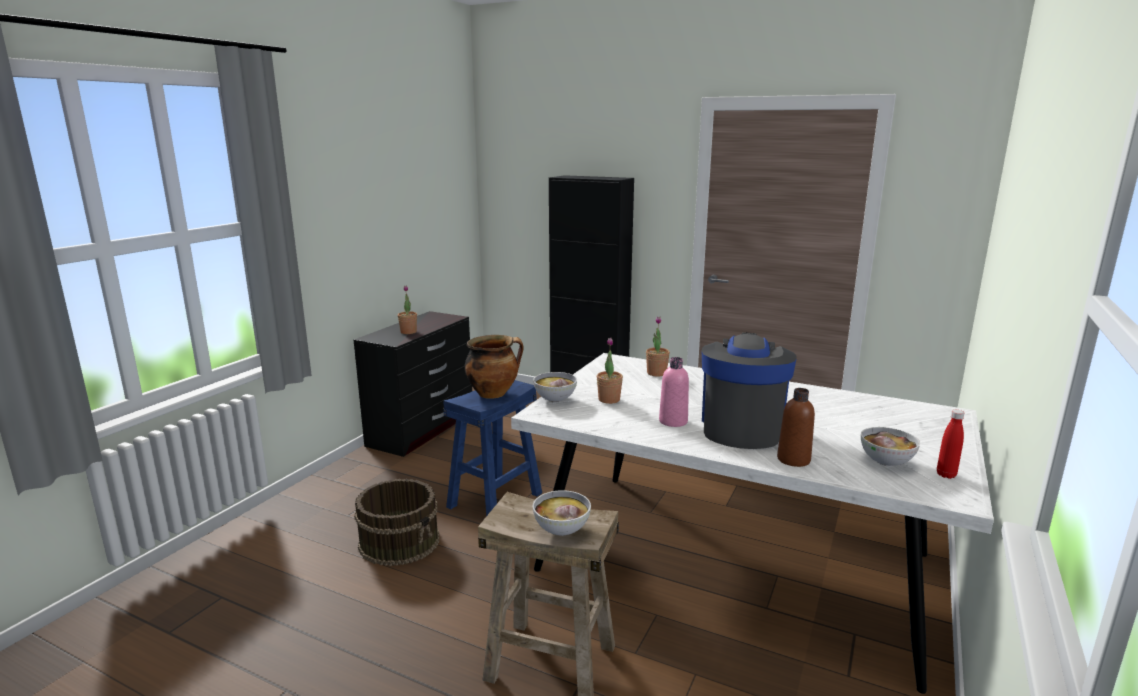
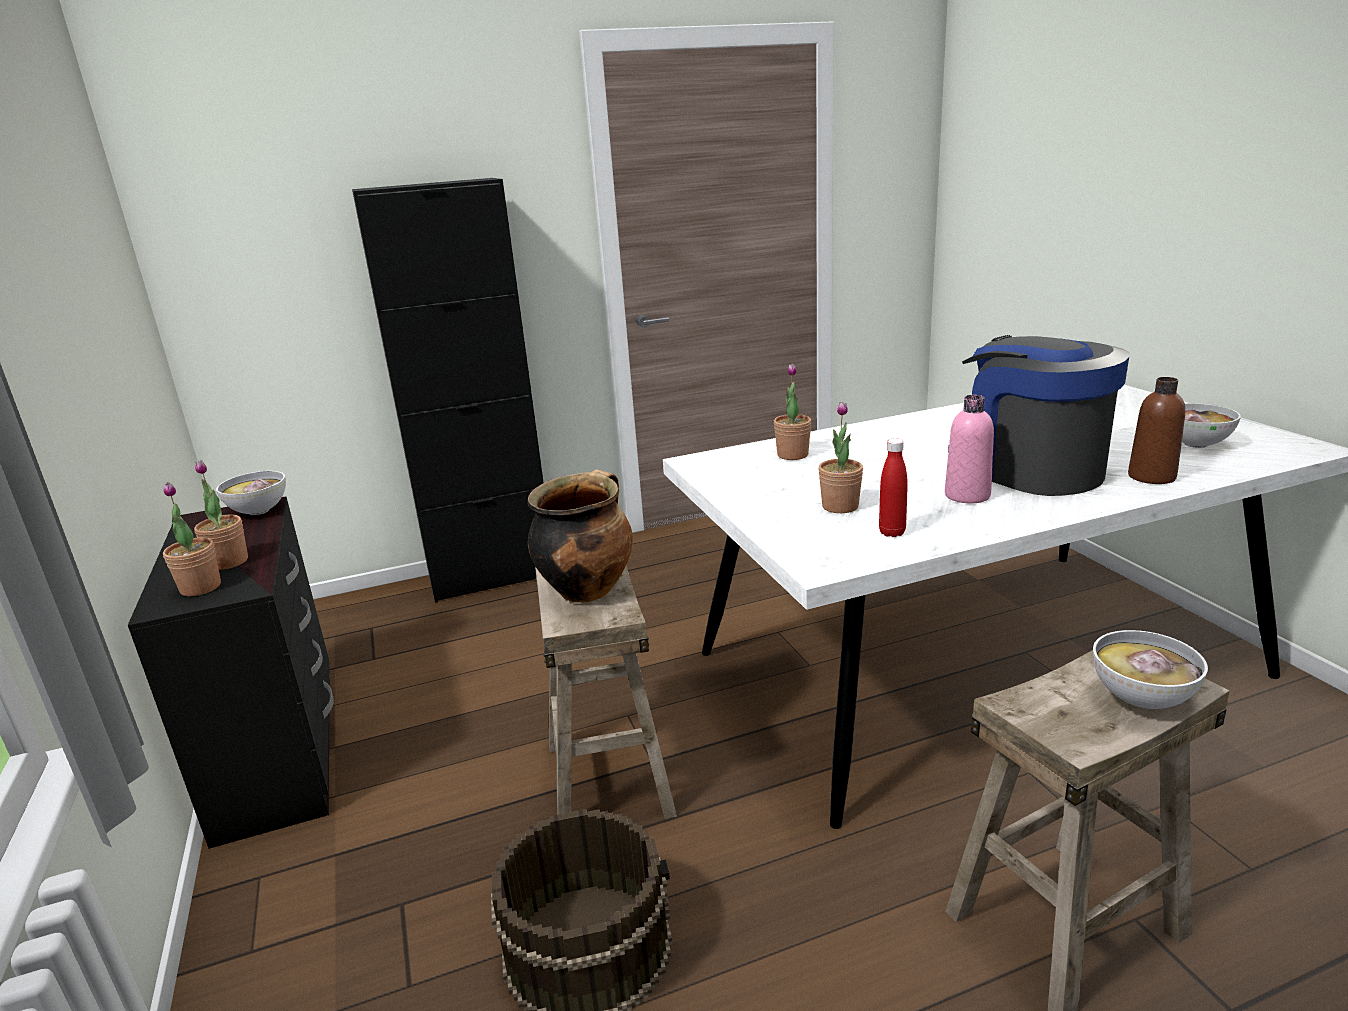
camera: 45 degrees left, 5 degrees up
(387, 336) = (200, 587): none -> potted plant
(494, 499) = (607, 777): blue stool -> beige stool
(555, 399) = (786, 538): bowl -> bowl (258, 511)
(946, 475) = (1247, 434): red bottle -> red bottle (892, 533)

